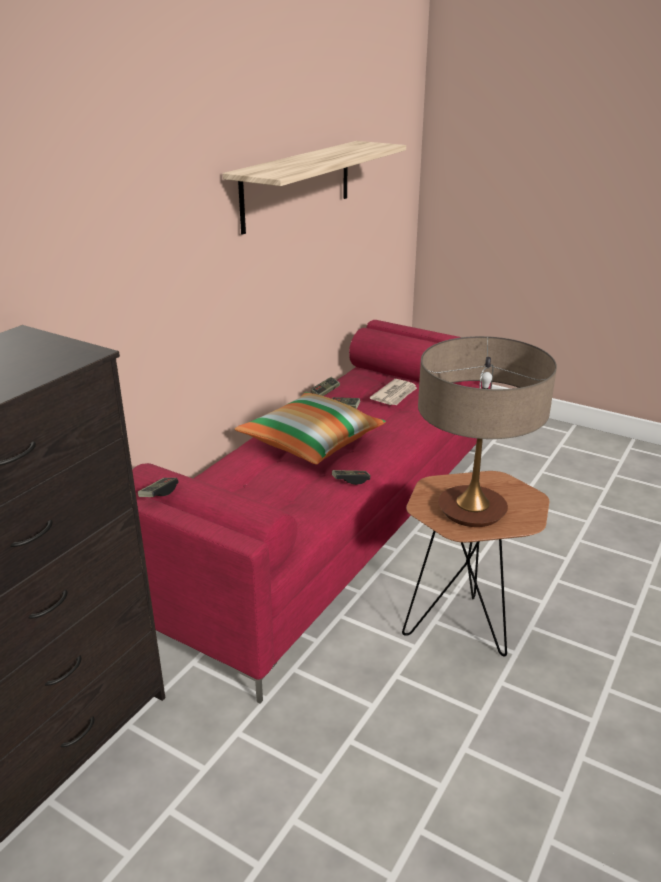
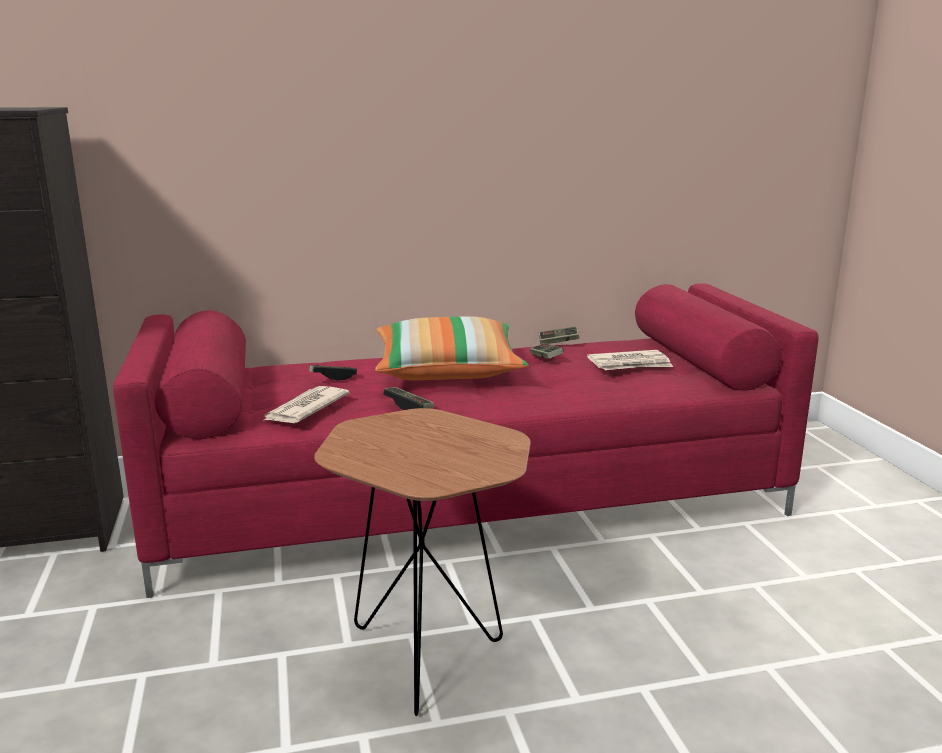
camera: 45 degrees right, 10 degrees down
(159, 494) = (168, 326): game controller -> game controller (333, 377)
(297, 185) = (547, 59): shelf -> none
(299, 512) = (305, 409): none -> newspaper
(471, 510) = (399, 448): table lamp -> none

